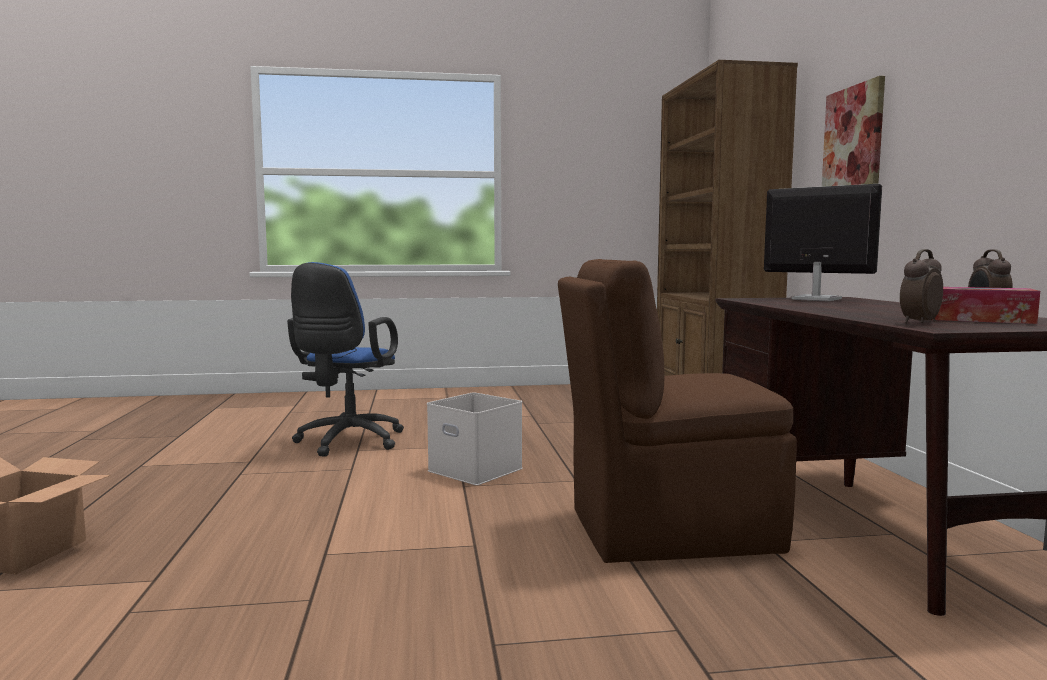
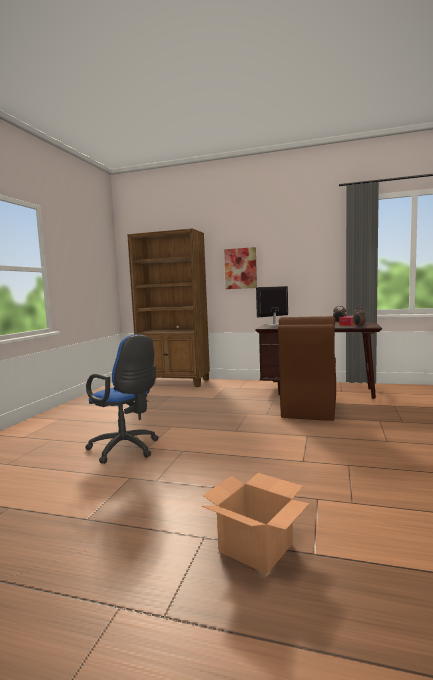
camera: 65 degrees left, 0 degrees up
(477, 469) = (215, 426): white storage box -> none

